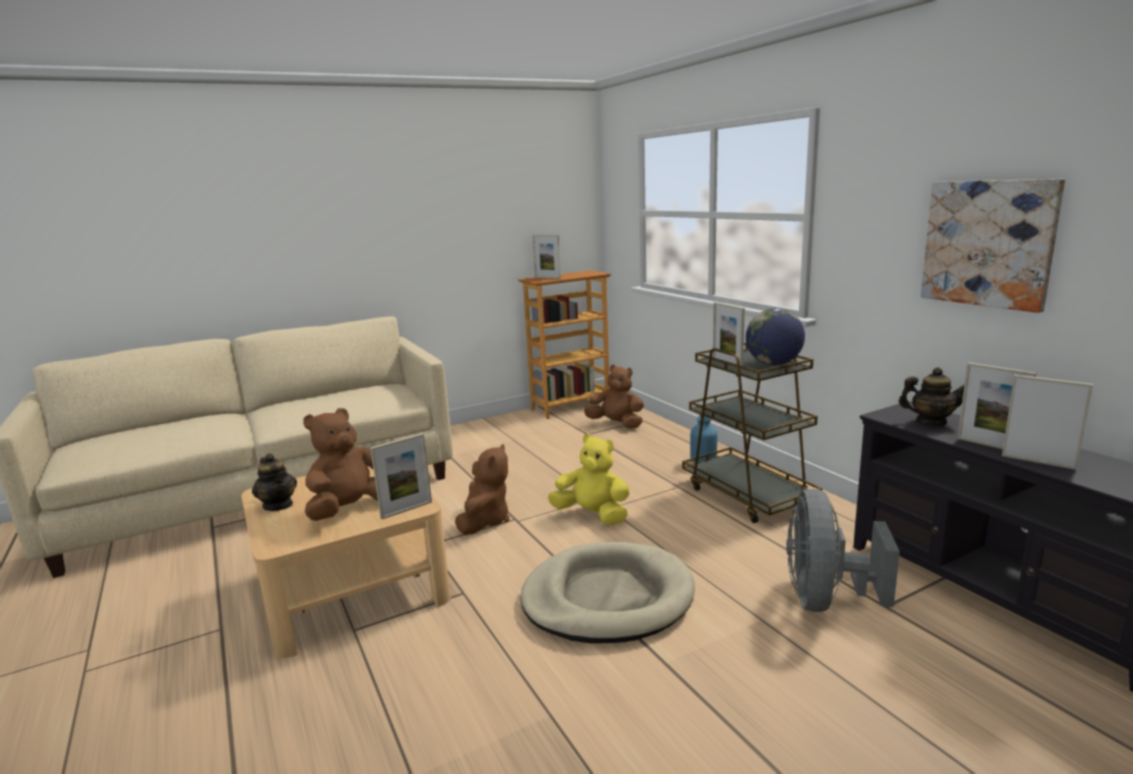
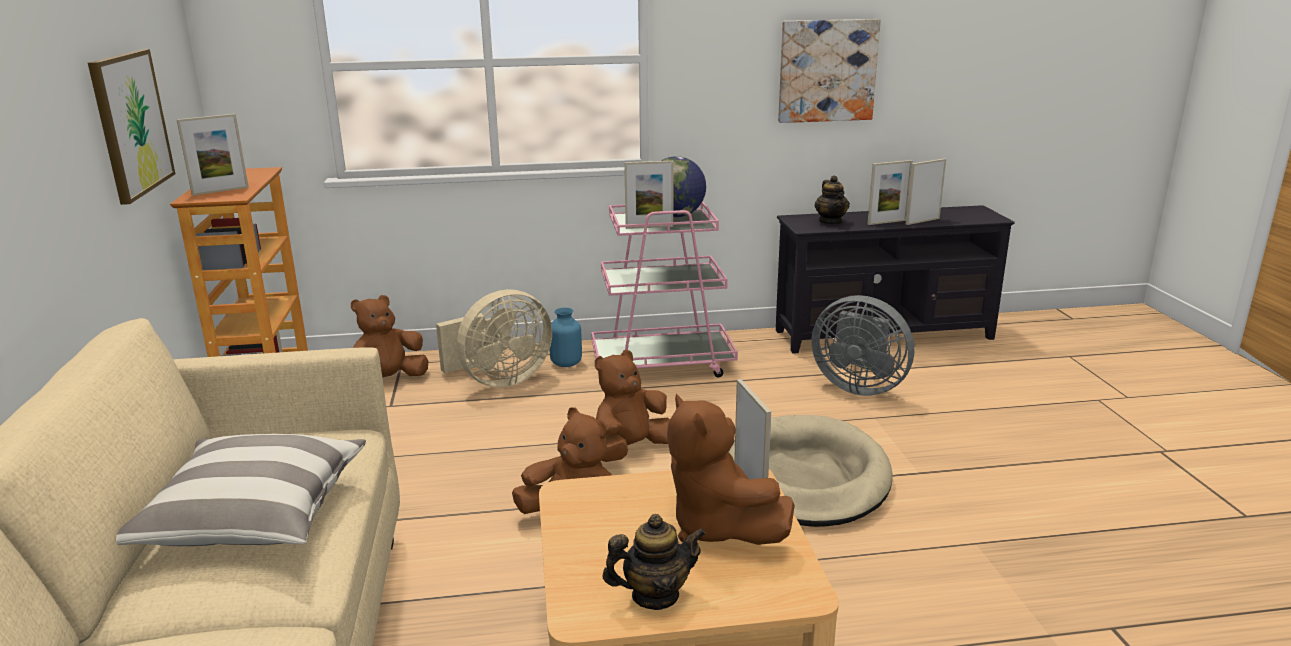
camera: 70 degrees left, 5 degrees up
(321, 404) = (253, 517): none -> pillow
(497, 233) = (131, 123): none -> picture
(593, 515) = (630, 450): yellow plush toy -> brown plush toy
(651, 450) = (499, 380): none -> beige fan
(748, 495) = (663, 364): brown cart -> pink cart
(931, 422) = (831, 222): teapot -> teapot turned 135 degrees clockwise

